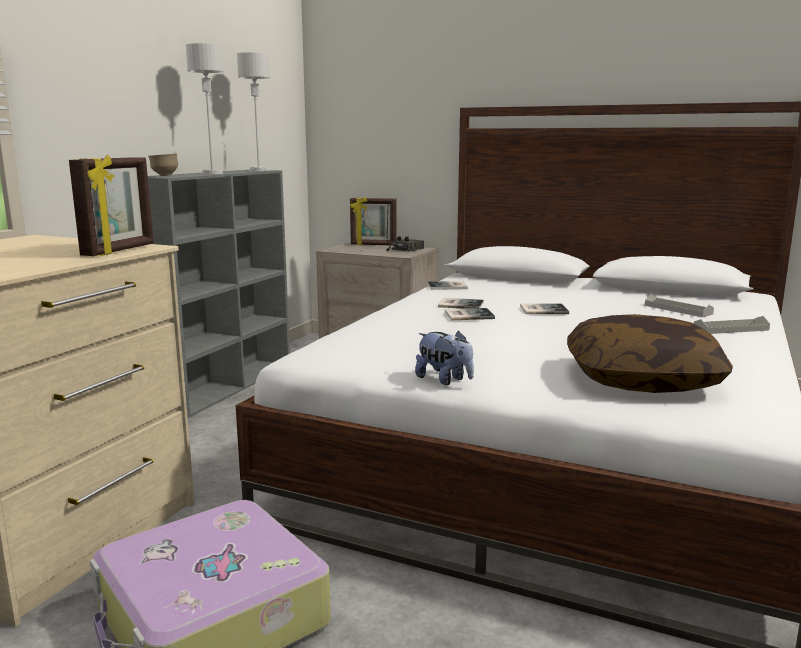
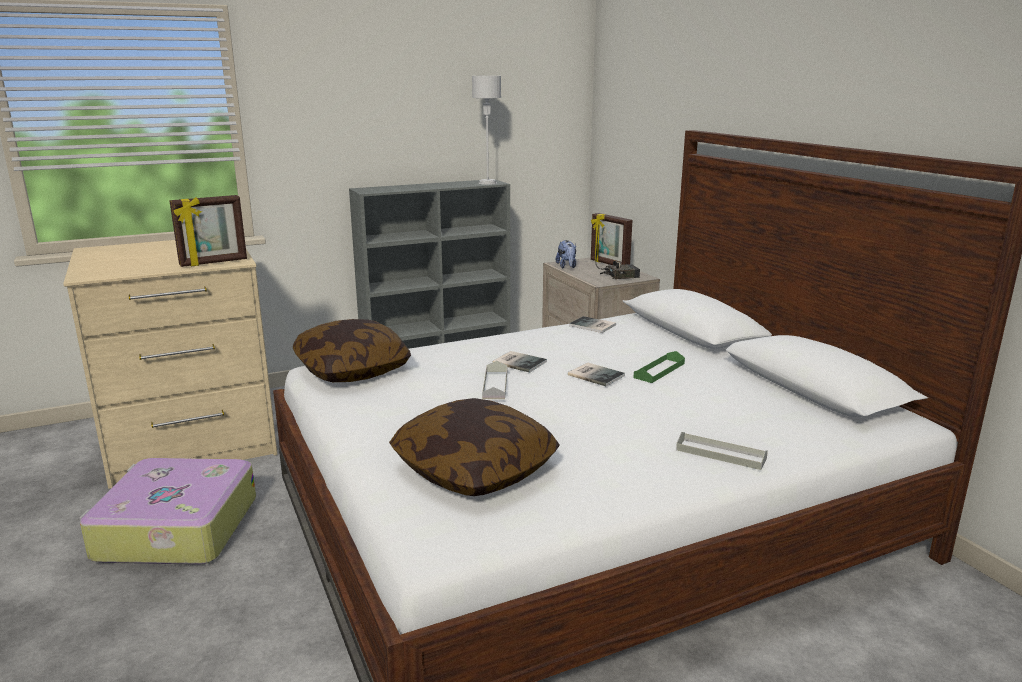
camera: 40 degrees right, 5 degrees up
(164, 175) = (375, 189): brown bowl -> none
(212, 173) = (426, 187): grey table lamp -> none
(343, 351) = (352, 370): none -> pillow
(444, 380) = (347, 416): plush toy -> plush toy (567, 266)
(460, 304) = (546, 349): book -> none
(568, 300) = (659, 370): none -> green tray
(678, 309) = (736, 414): grey tray -> grey tray (495, 384)

